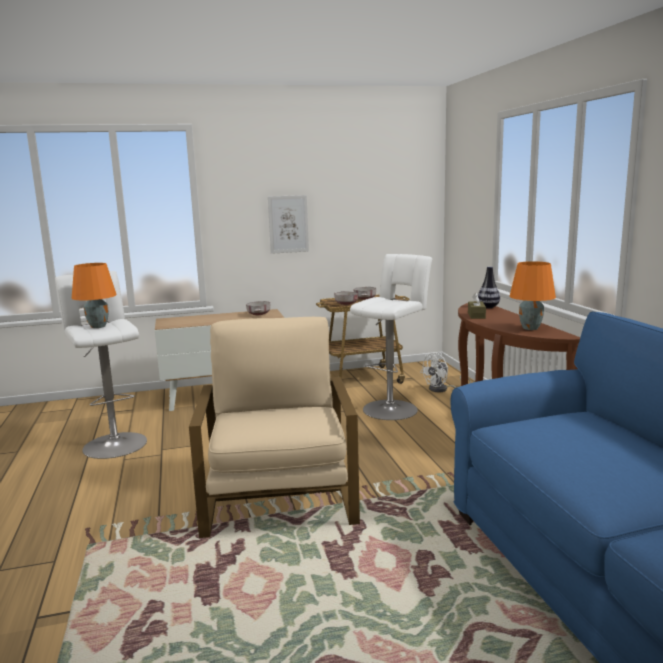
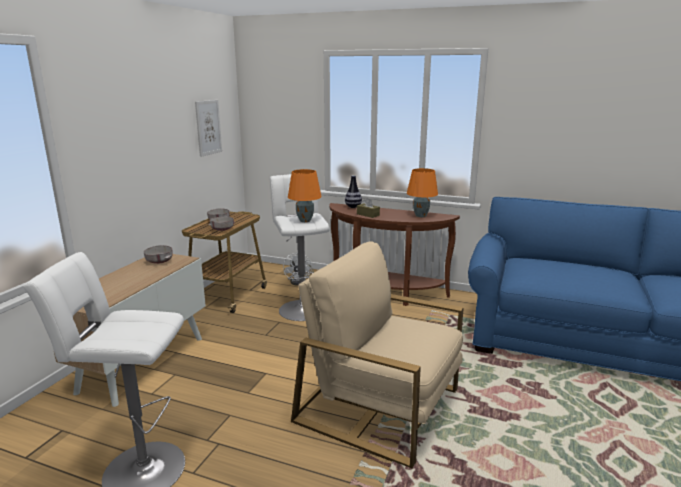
camera: 55 degrees left, 5 degrees up
(98, 326) = (122, 330): orange table lamp -> orange table lamp (304, 220)
(288, 224) = (141, 157): picture -> picture (208, 127)

